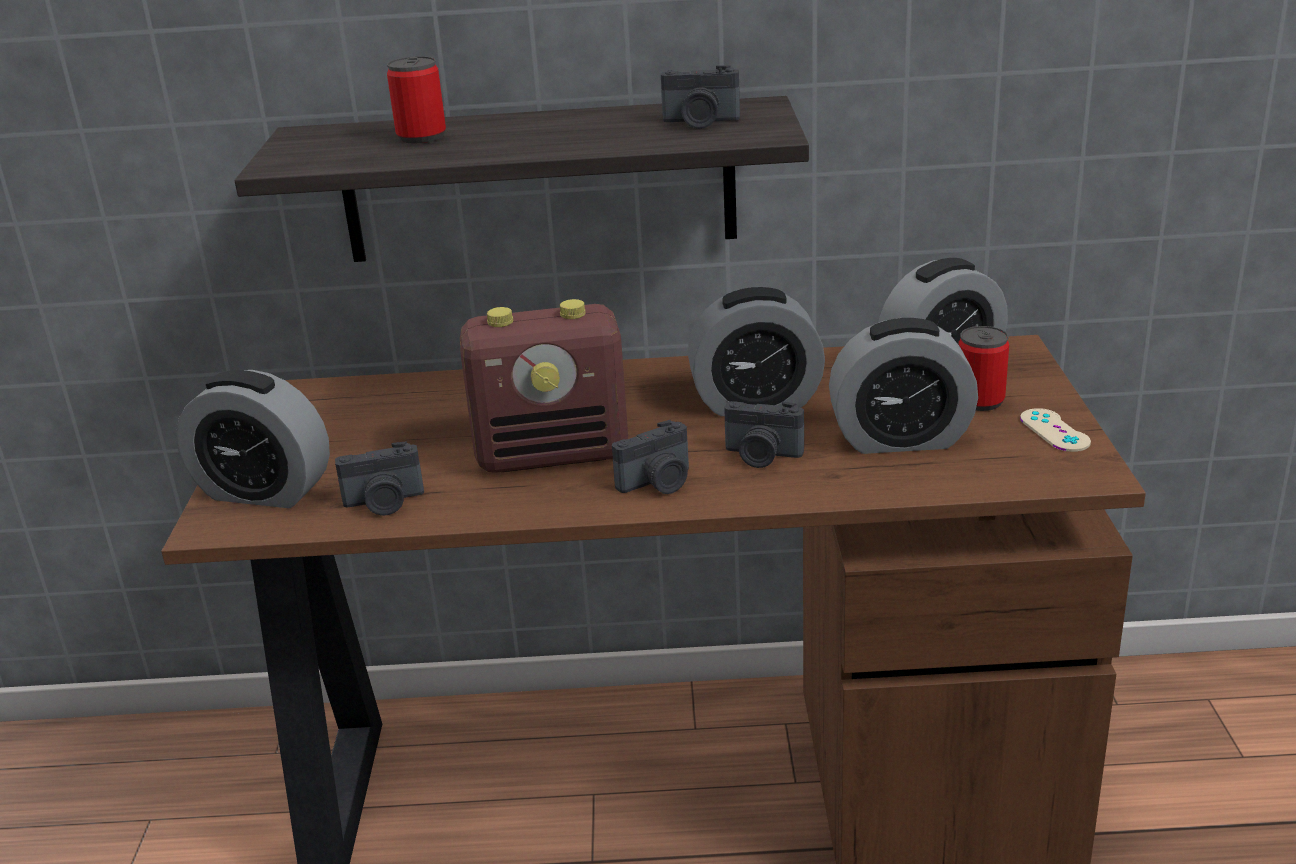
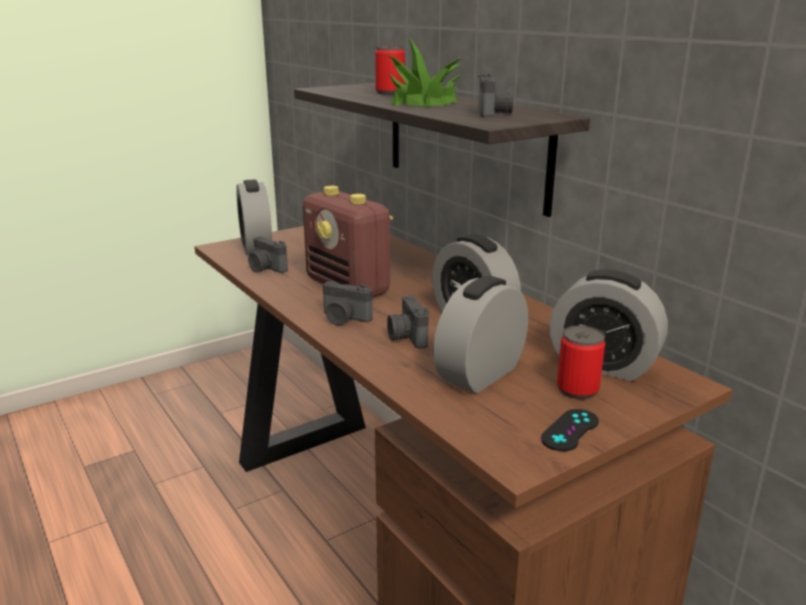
camera: 55 degrees right, 5 degrees down
(545, 135) = (423, 102): none -> potted plant
(700, 122) = (494, 113): camera -> camera turned 150 degrees counterclockwise
(900, 439) = (480, 374): alarm clock -> alarm clock turned 75 degrees clockwise
(1054, 430) = (570, 430): beige game controller -> black game controller

